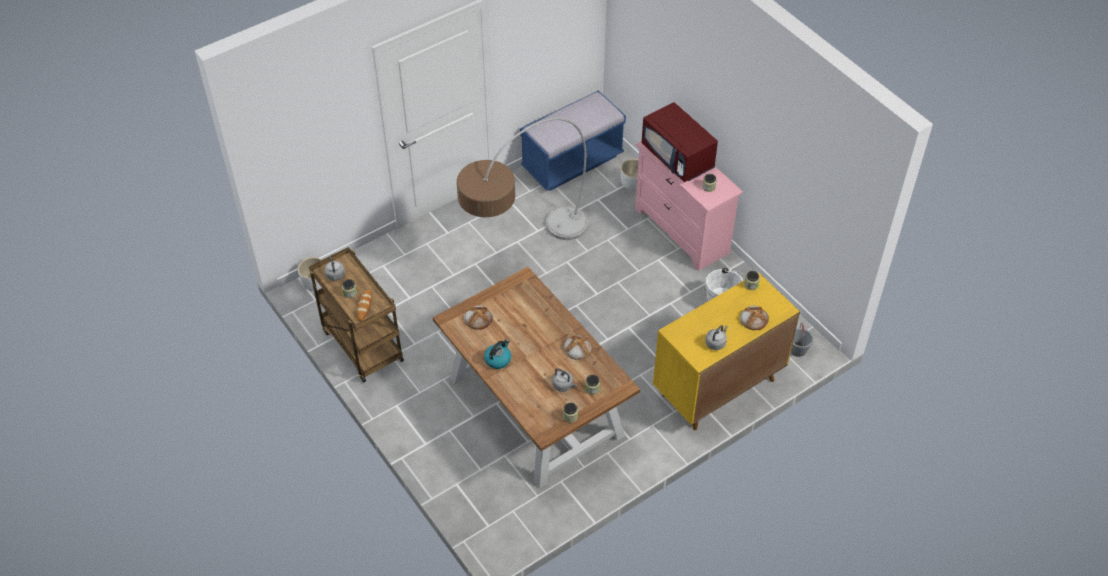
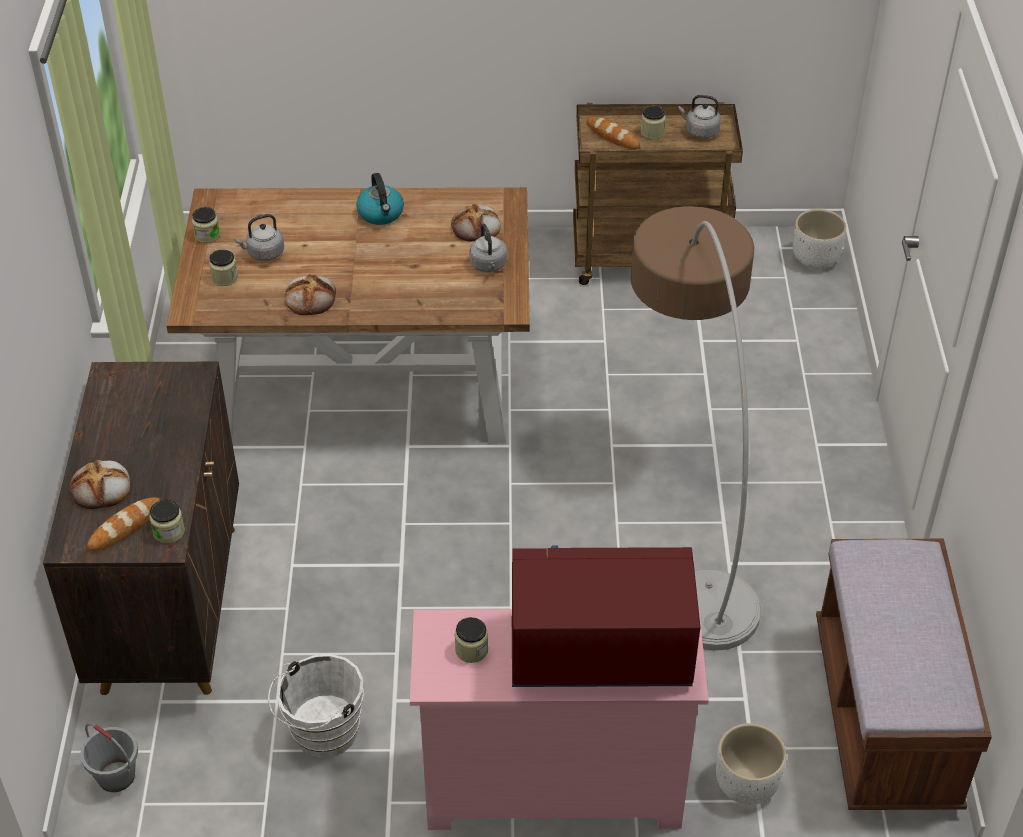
camera: 125 degrees right, 5 degrees down
(572, 162) = (885, 717): blue bench -> brown bench
(716, 343) = (115, 413): grey kettle -> grey kettle (488, 265)
(717, 388) = (170, 605): yellow cabinet -> brown cabinet
(762, 299) = (125, 527): none -> bread

